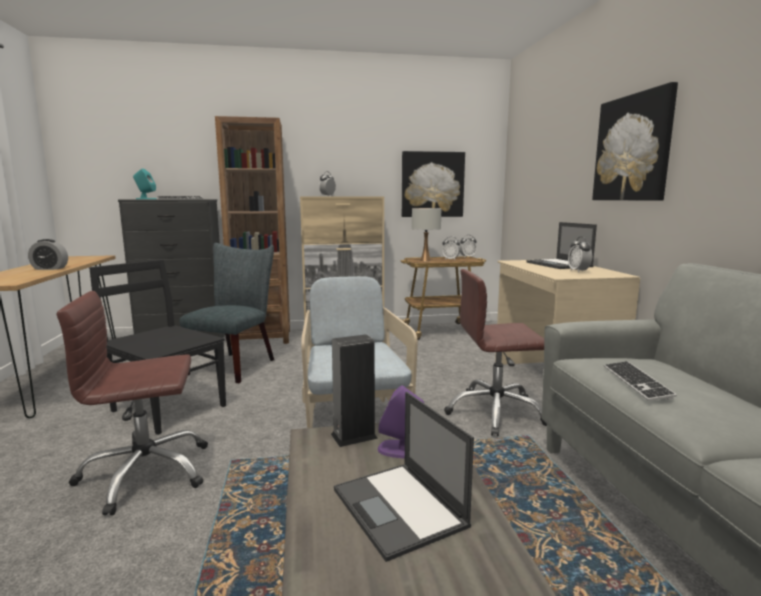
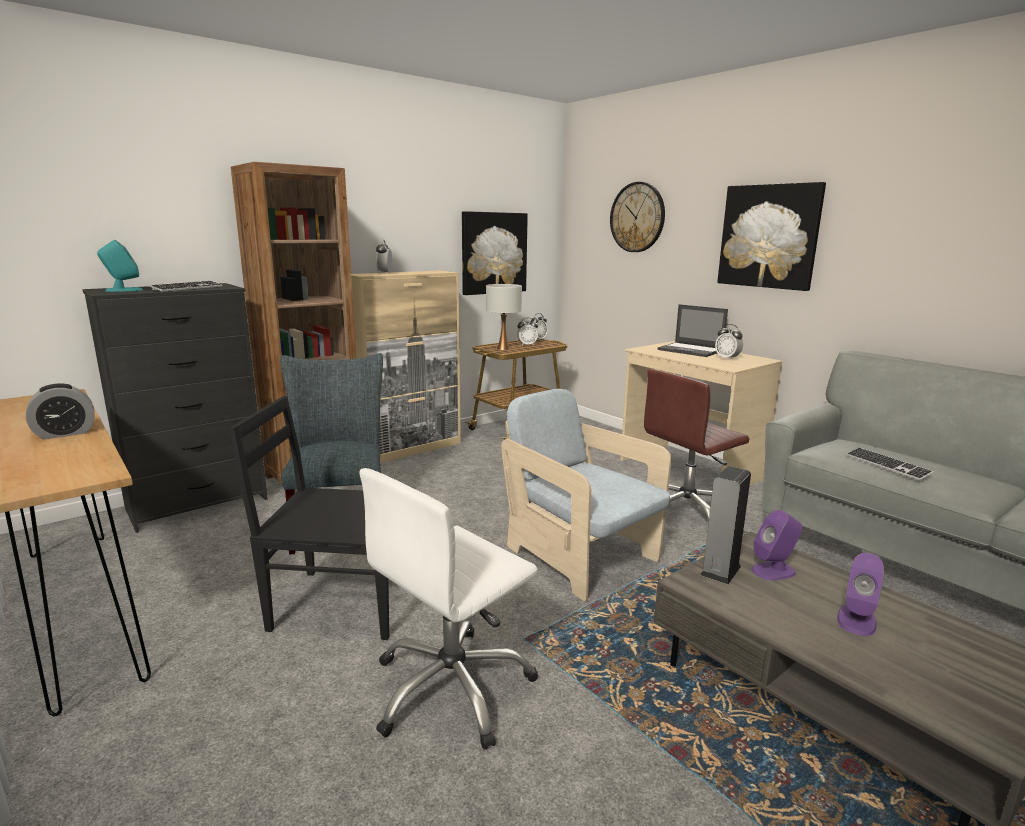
camera: 30 degrees left, 5 degrees up
(146, 474) = (452, 688): brown office chair -> white office chair
(400, 508) = (856, 620): laptop -> purple speaker
(546, 147) = (637, 217): none -> wall clock

